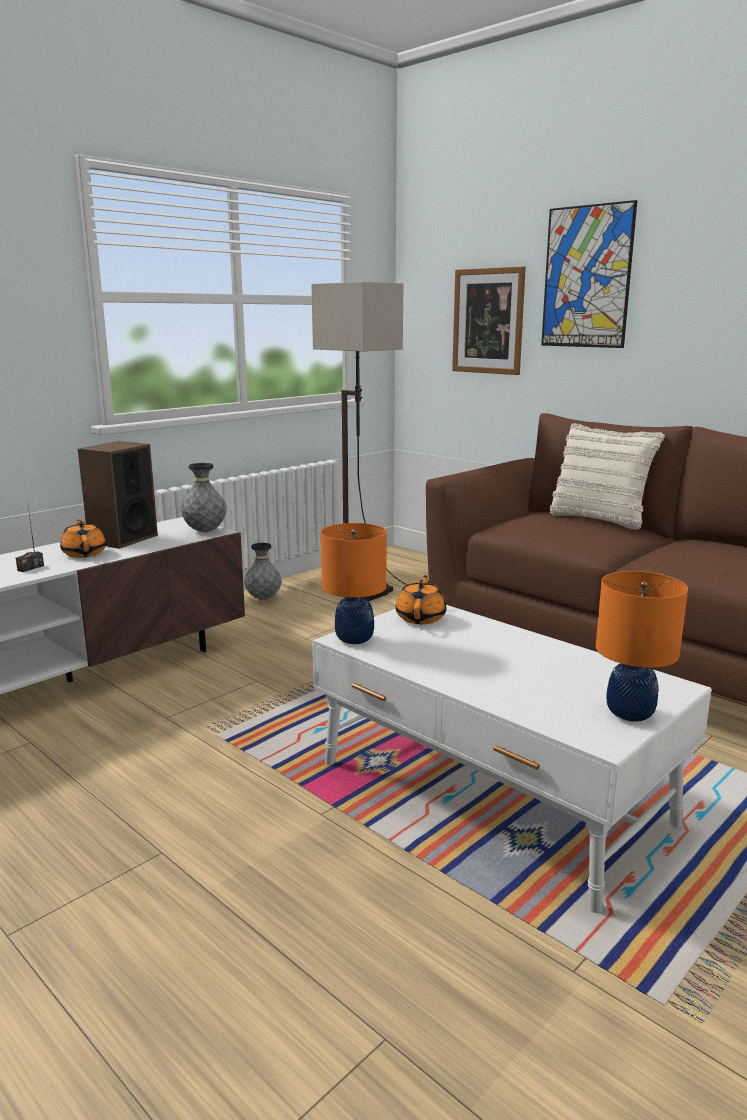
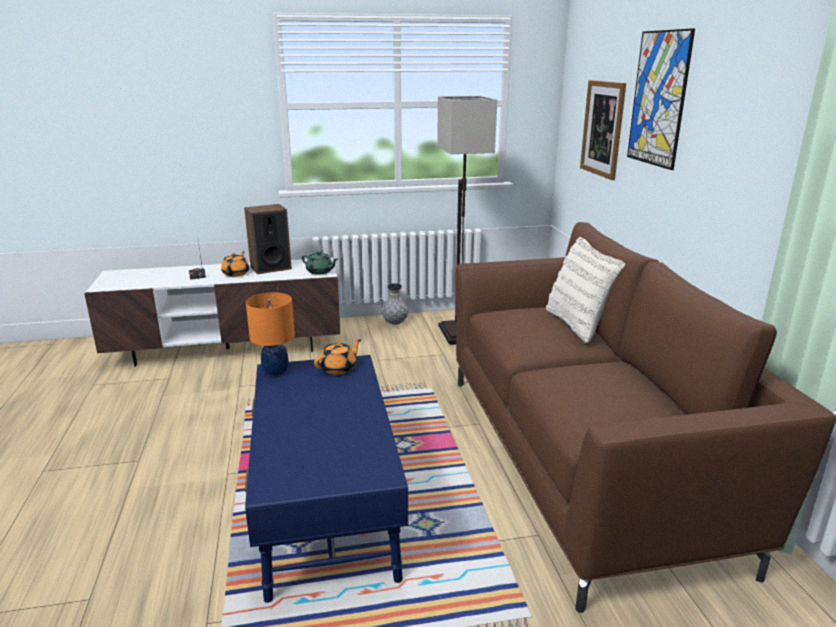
camera: 35 degrees right, 5 degrees up
(205, 531) = (320, 272): grey vase -> green teapot
(493, 793) = (326, 505): white coffee table -> blue coffee table
(628, 713) = (317, 479): orange table lamp -> none

